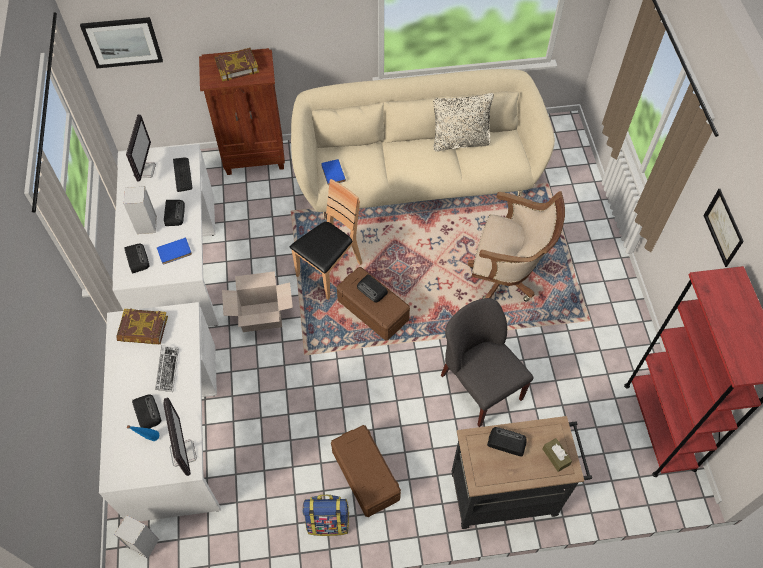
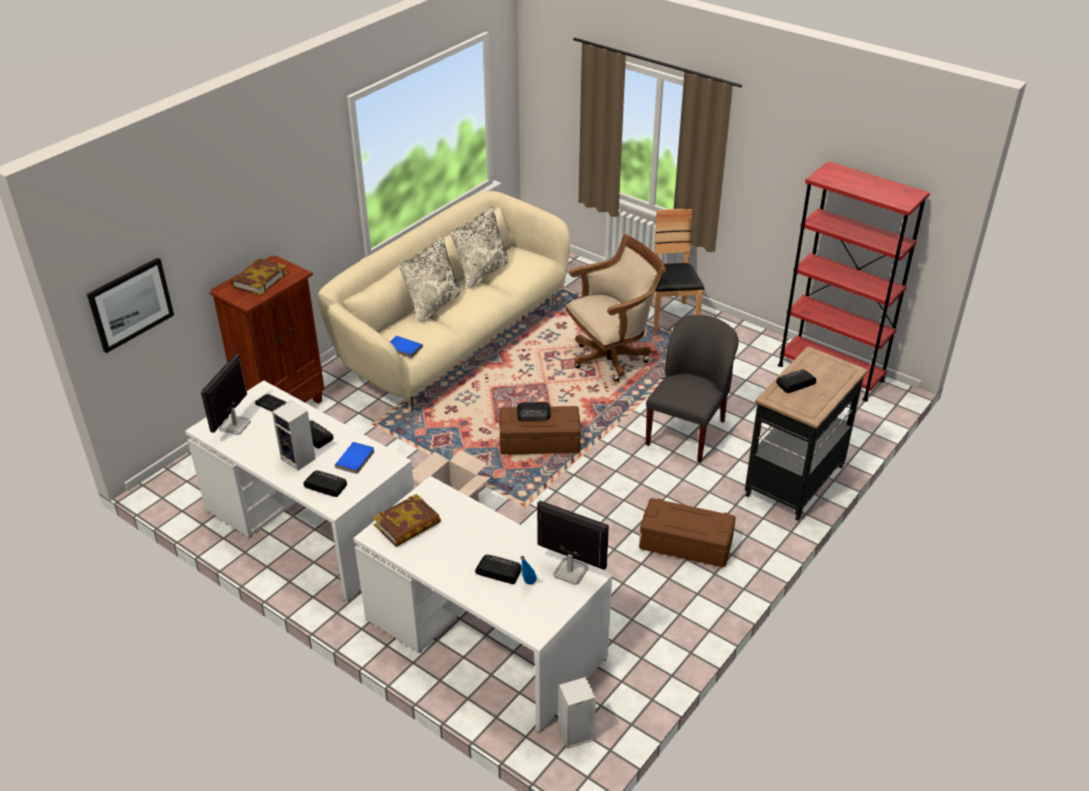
camera: 45 degrees left, 20 degrees down
(144, 170) = (234, 426): monitor -> monitor turned 120 degrees counterclockwise
(167, 370) = (472, 533): keyboard -> none
(328, 521) = (701, 593): backpack -> none
(329, 271) = (466, 441): brown chair -> brown chair (671, 319)
(393, 149) = (433, 306): none -> beige pillow
(480, 385) = (687, 432): grey chair -> grey chair turned 105 degrees clockwise
(555, 457) = (834, 369): brown tissue box -> none
(723, 227) = (783, 158): picture -> none

